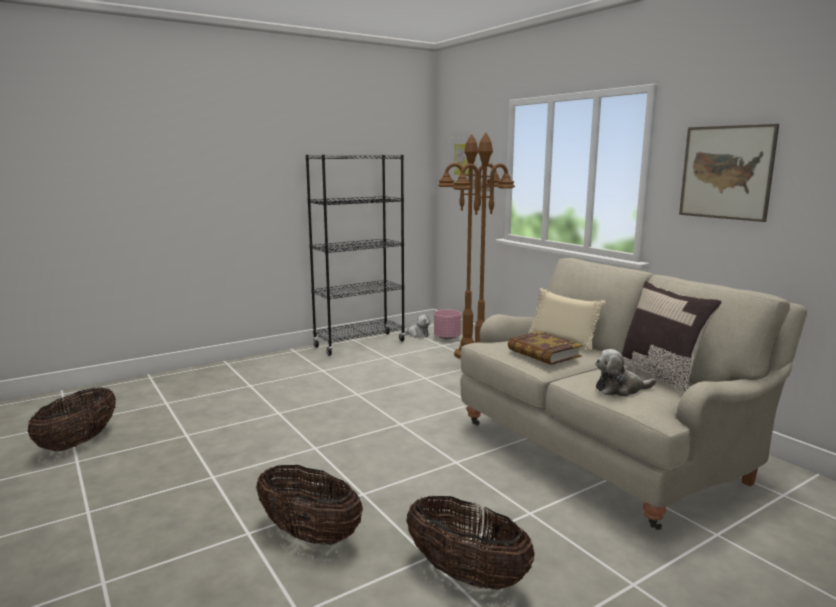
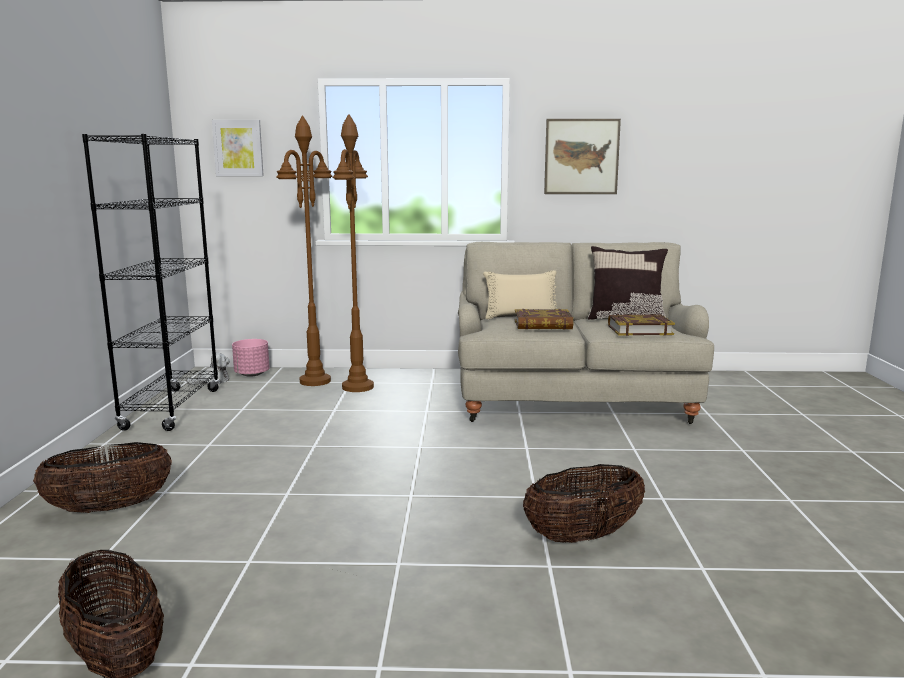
camera: 55 degrees left, 0 degrees up
(466, 575) = (696, 492): basket -> basket (109, 508)
(620, 389) = (639, 330): plush toy -> book

